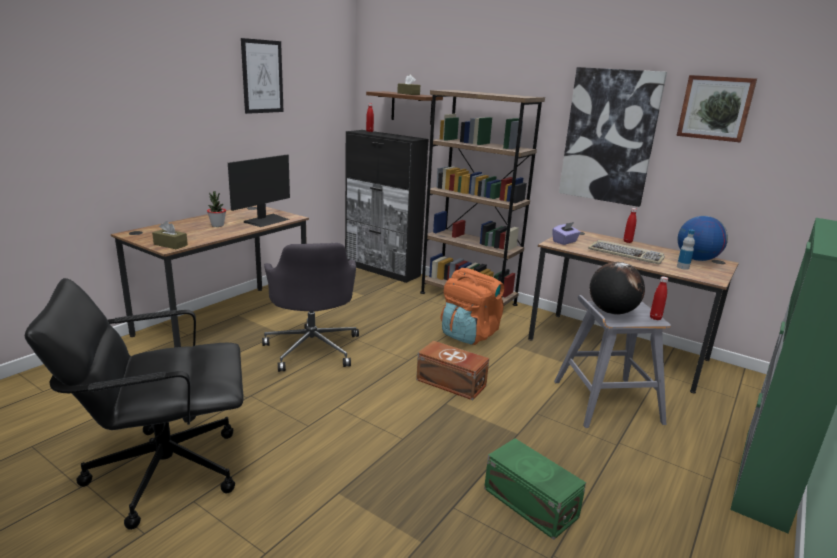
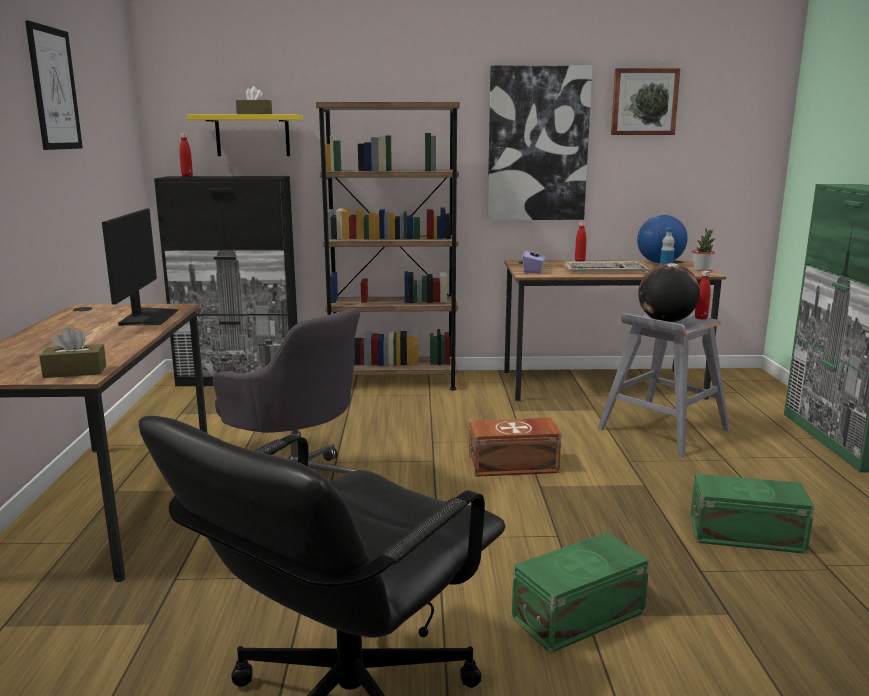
camera: 35 degrees left, 5 degrees down
(217, 225) = (86, 336): potted plant -> potted plant (701, 270)
(336, 490) = (581, 615): none -> green storage box
(412, 108) = (252, 135): brown shelf -> yellow shelf
(469, 334) = (452, 414): orange backpack -> none

